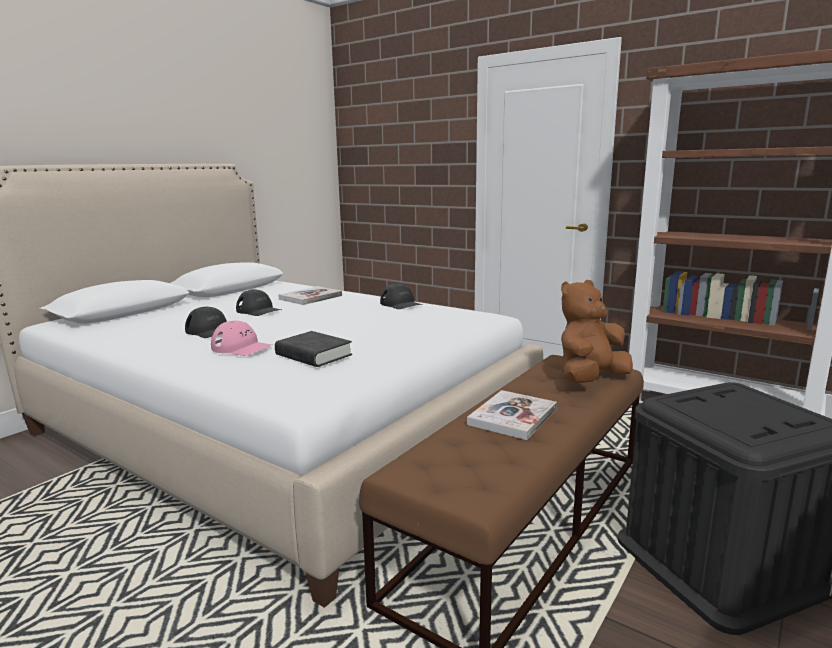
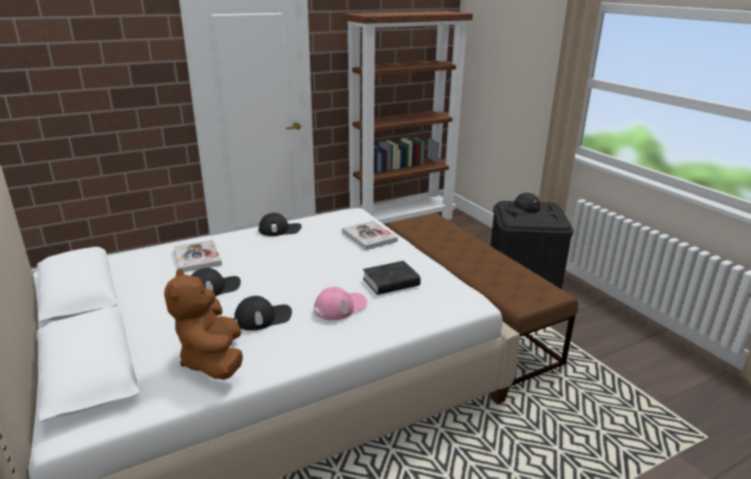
camera: 65 degrees left, 10 degrees up
(512, 416) = (474, 260): book -> book (369, 236)
(590, 380) = (440, 227): brown plush toy -> brown plush toy (213, 360)
(735, 401) = (522, 209): none -> black cap

